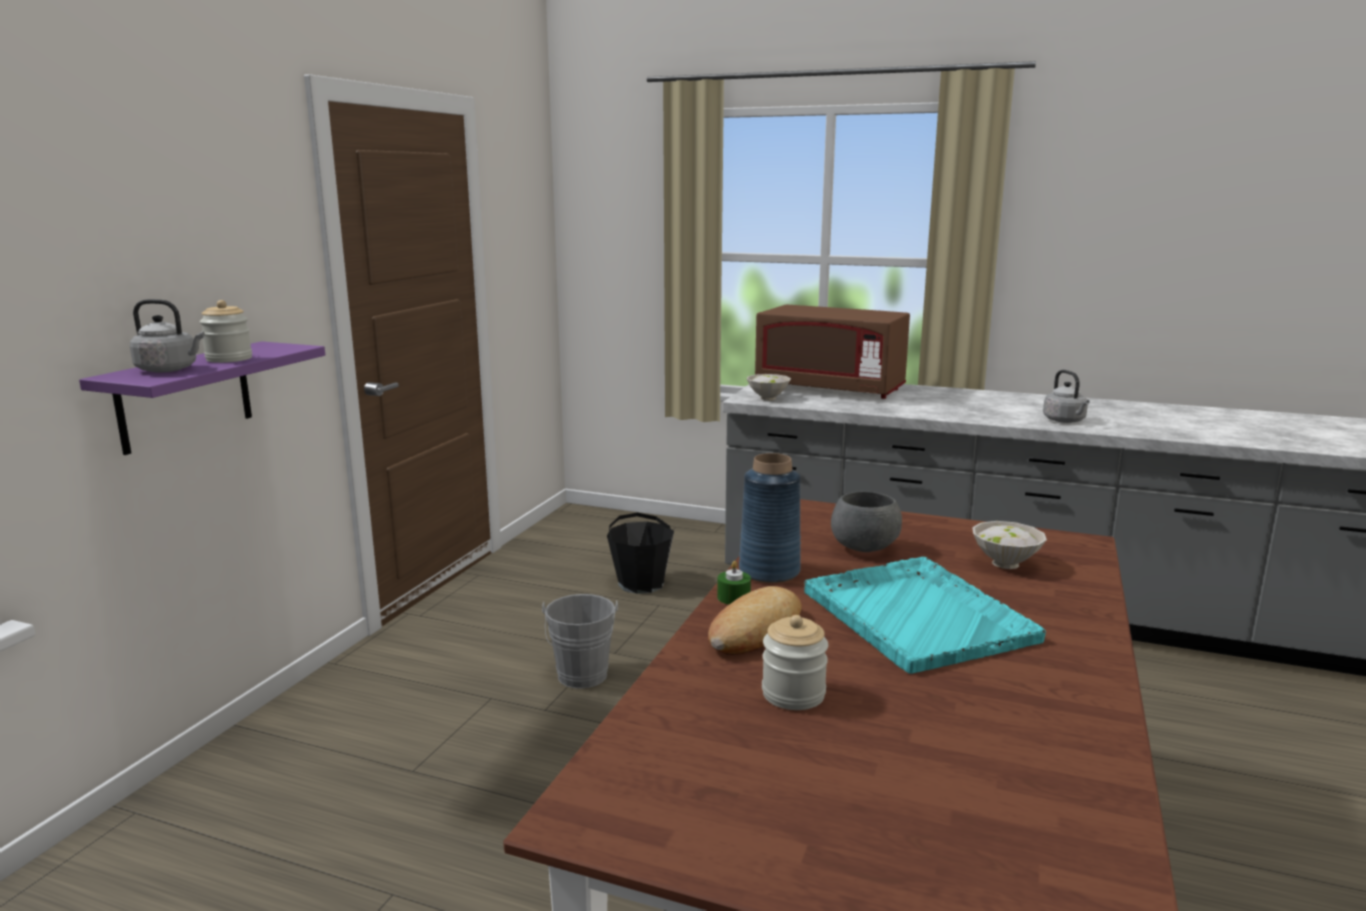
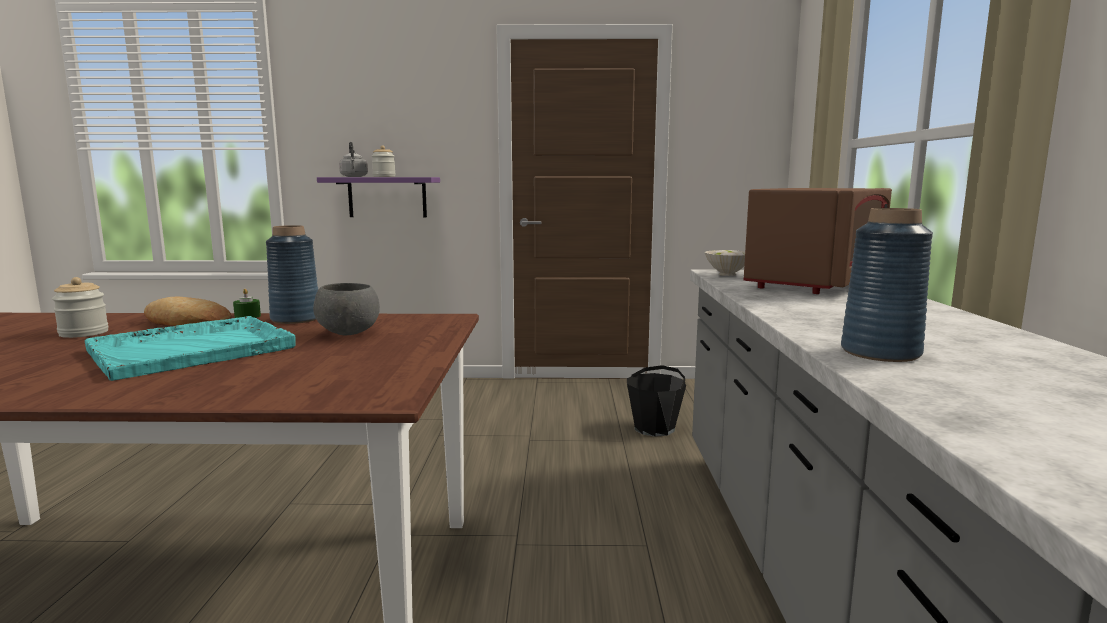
camera: 70 degrees right, 5 degrees down
(582, 678) = (485, 437): grey bucket -> none
(830, 389) = (816, 283): brown microwave -> brown microwave turned 150 degrees counterclockwise
(1007, 563) = (311, 369): white bowl -> none
(1065, 421) = (880, 353): grey kettle -> blue vase

